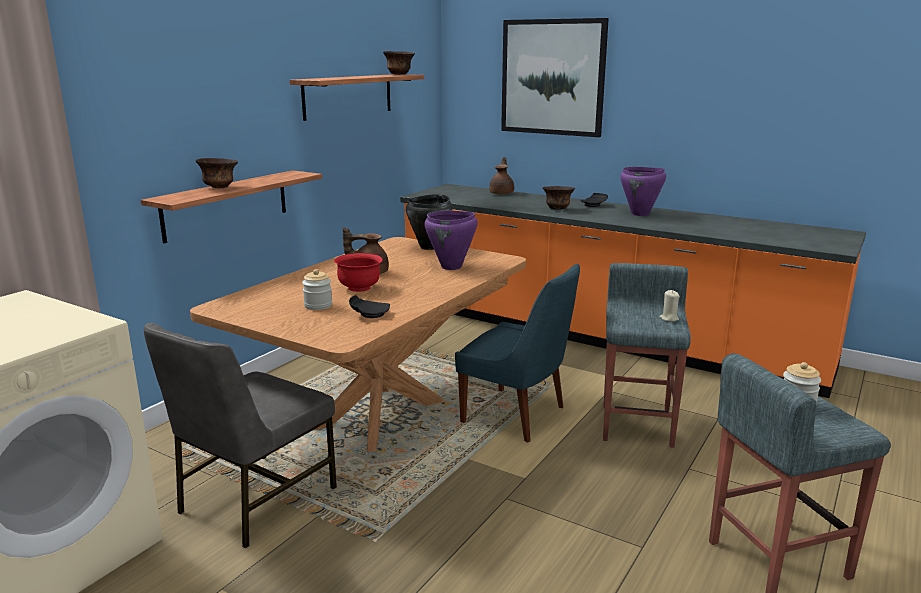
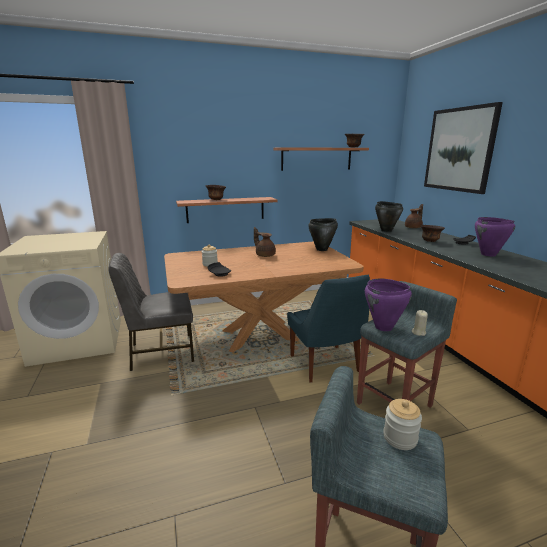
camera: 40 degrees right, 0 degrees up
(359, 288) = (244, 261): red bowl -> none
(451, 267) = (310, 261): purple cooking pot -> purple cooking pot (383, 327)
(480, 203) = (386, 230): none -> black cooking pot

